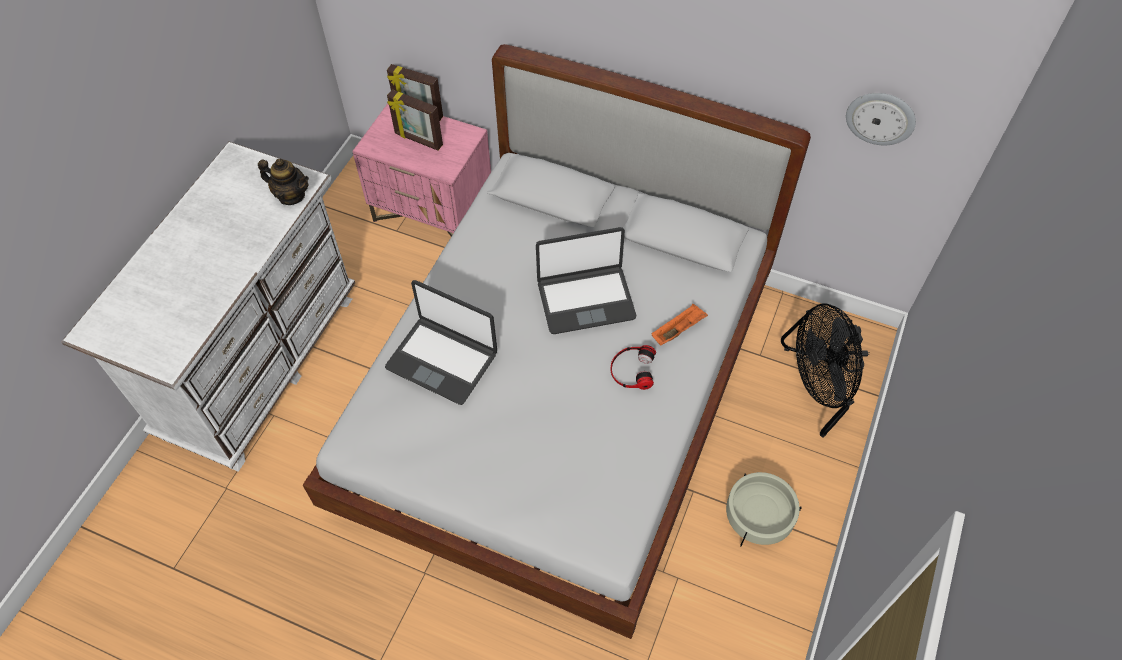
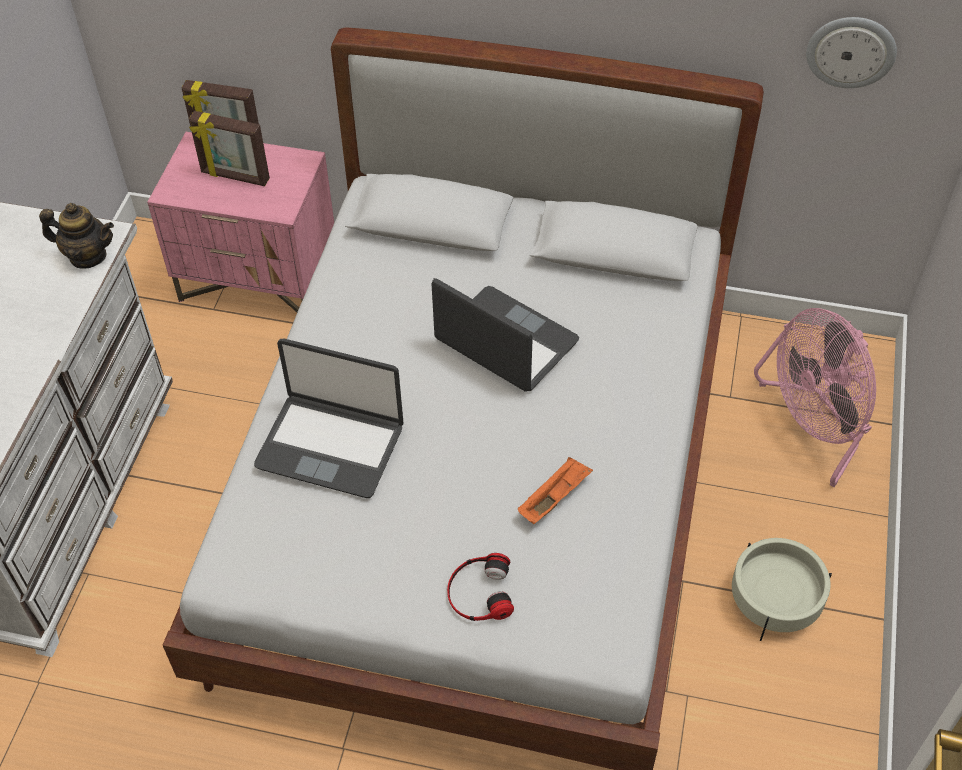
camera: 10 degrees left, 5 degrees down
(585, 299) = (505, 342): laptop -> laptop turned 120 degrees counterclockwise
(632, 370) = (587, 420): headphones -> headphones (479, 592)
(678, 330) = (635, 362): orange tray -> orange tray (554, 498)
(822, 383) = (817, 420): black fan -> pink fan

